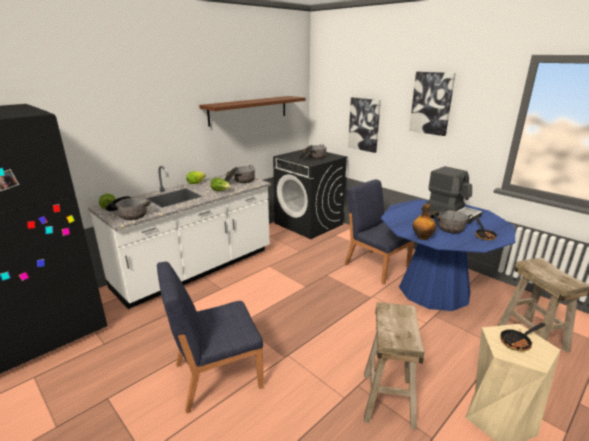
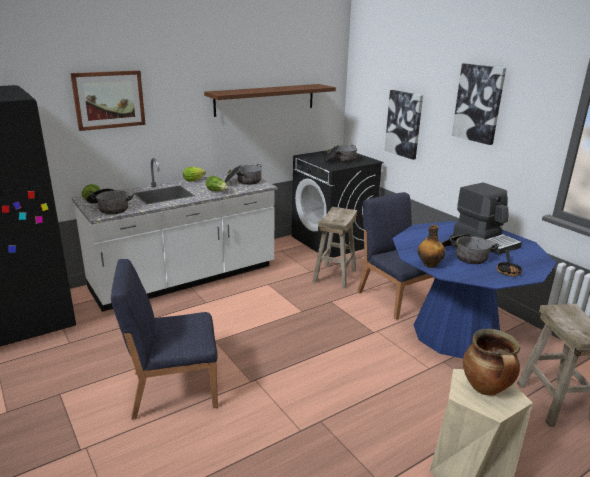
camera: 10 degrees right, 0 degrees up
(116, 115) = (109, 99): none -> picture
(388, 399) = (349, 439): beige stool -> beige stool (335, 276)
(518, 342) = (486, 388): frying pan -> cooking pot

